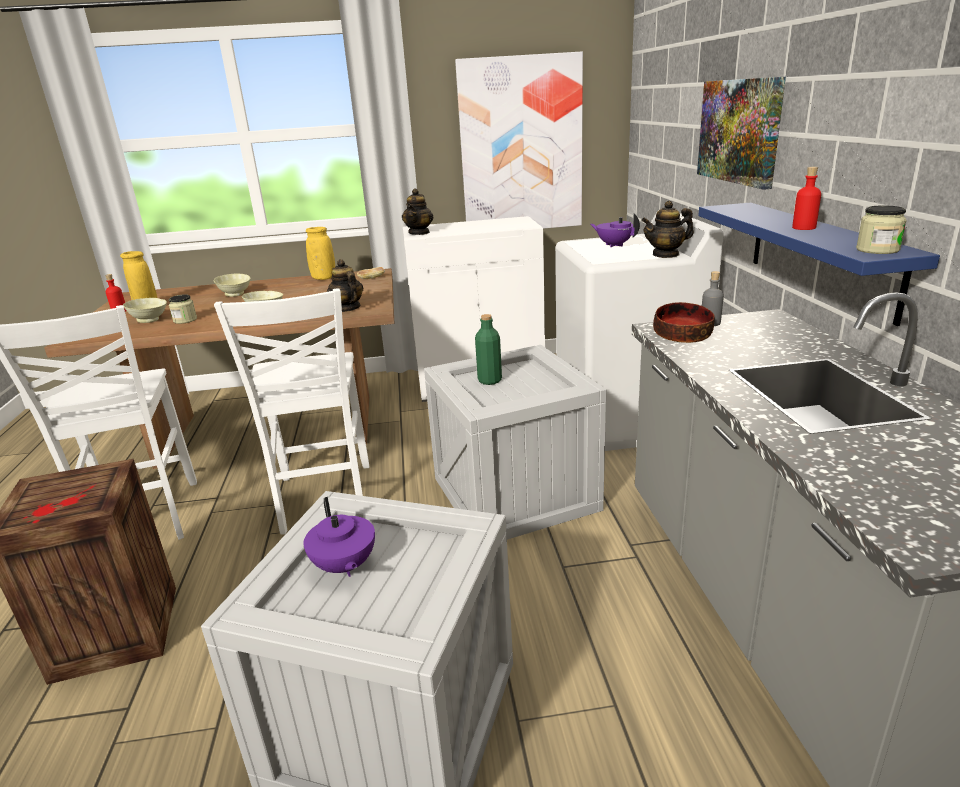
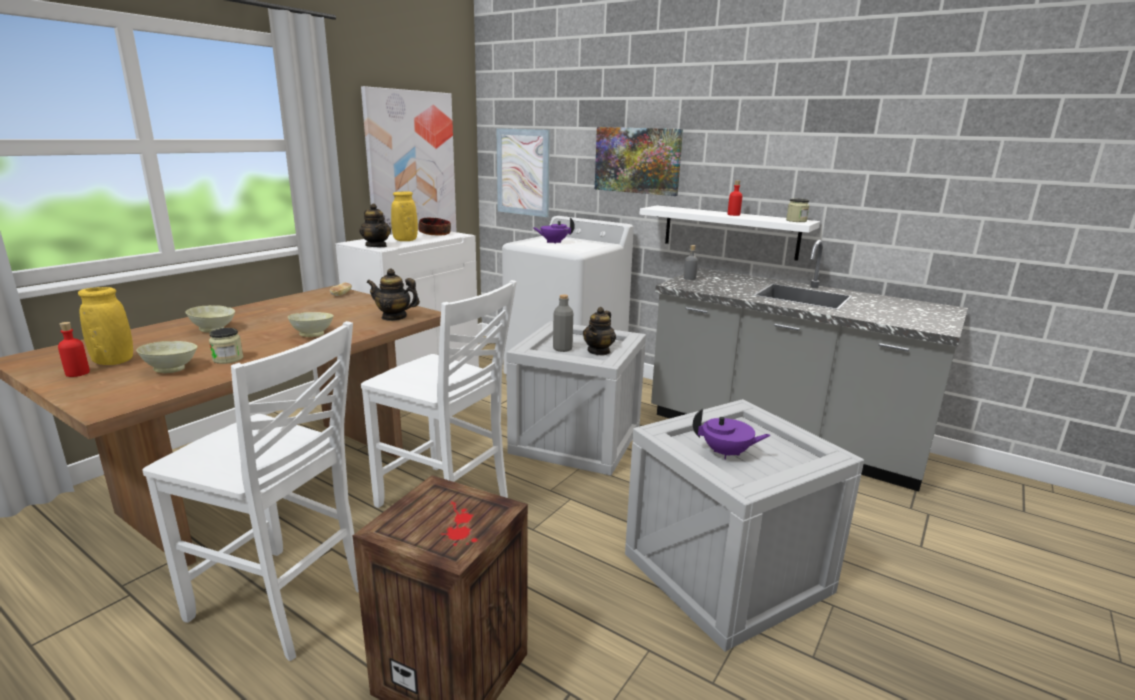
camera: 50 degrees left, 5 degrees down
(324, 278) = (284, 302): yellow vase -> yellow vase (405, 240)
(489, 380) = (562, 349): green bottle -> grey bottle
(654, 148) = (523, 172): none -> picture
(666, 254) = (603, 244): teapot -> teapot (599, 351)
(681, 335) = (694, 285): bowl -> bowl (434, 234)
(820, 256) = (730, 232): blue shelf -> white shelf

